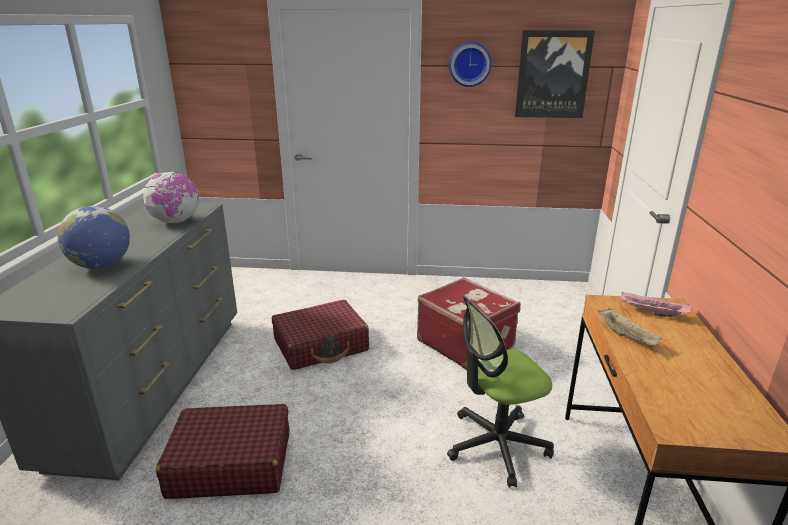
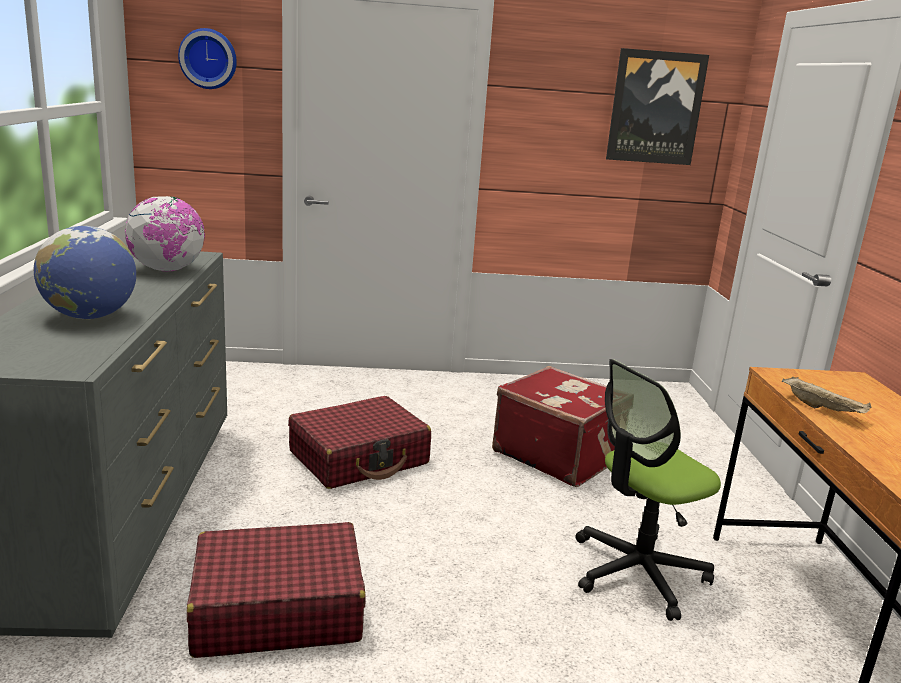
camera: 10 degrees left, 5 degrees down
(470, 64) = (552, 87): wall clock -> wall clock (208, 59)
(651, 313) = (837, 385): pink tray -> none

